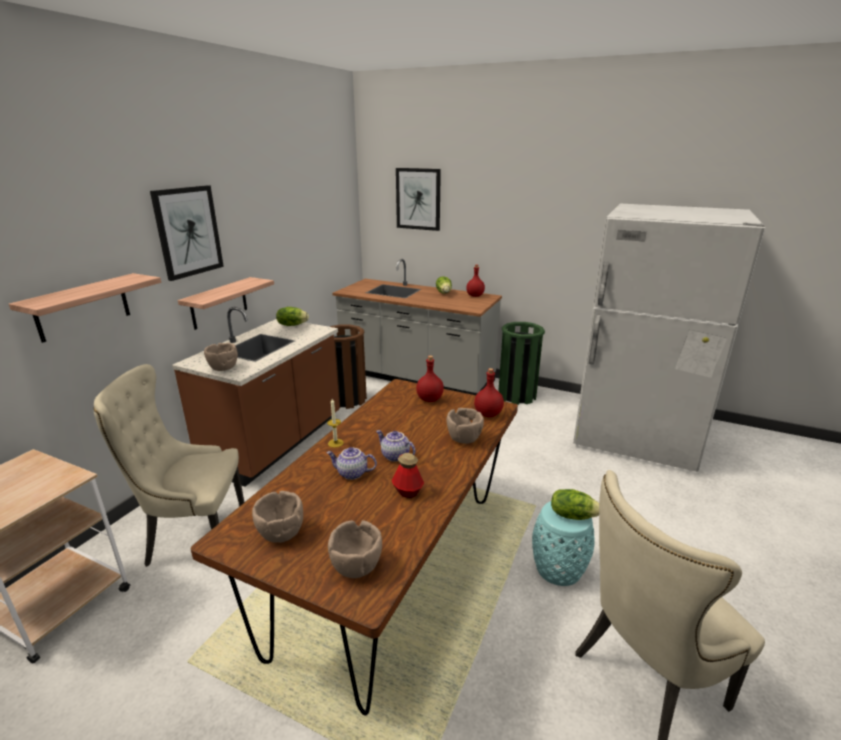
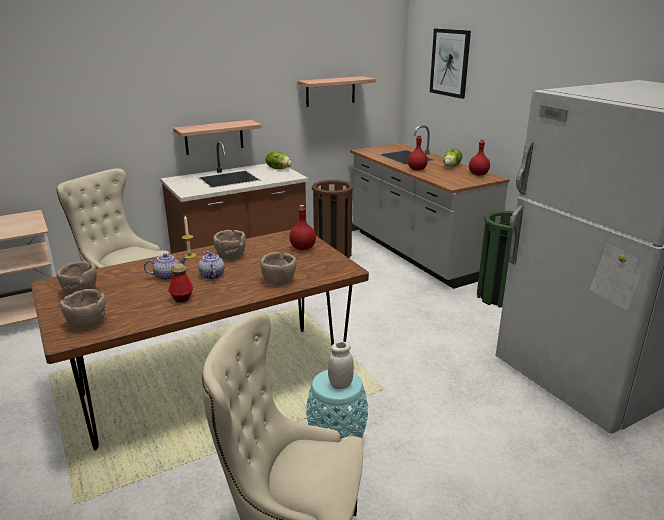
camera: 35 degrees right, 0 degrees up
(82, 307) = (92, 119): shelf -> shelf (330, 91)
(188, 231) = (190, 73): picture -> none
(223, 367) = (185, 187): brown bowl -> brown bowl (230, 255)
(351, 474) = (168, 276): teapot -> teapot turned 120 degrees clockwise
(487, 414) = (328, 271): red bottle -> red bottle (416, 169)
(572, 515) = (340, 385): lettuce -> white jar

